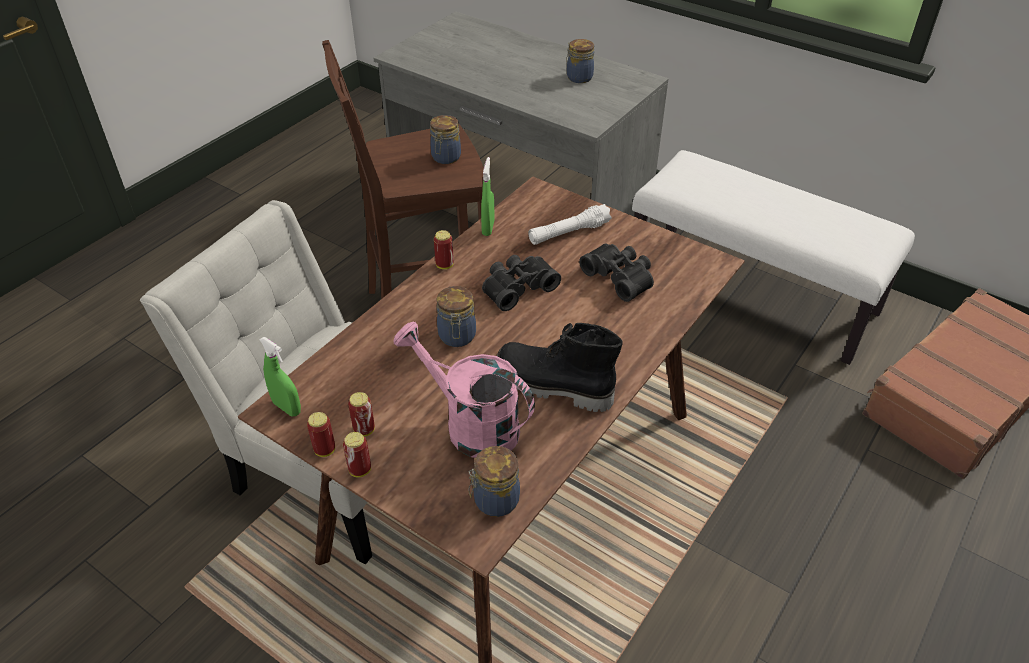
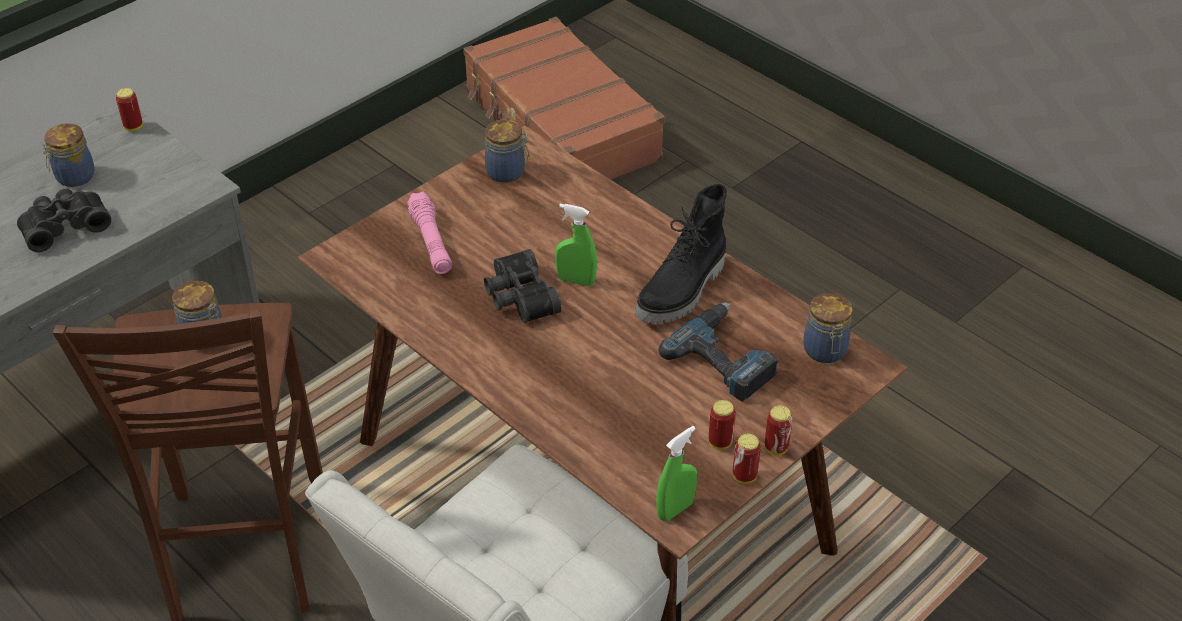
camera: 80 degrees left, 0 degrees up
(444, 265) = (457, 355): can -> can (133, 127)
(457, 337) = (590, 356): jar -> jar (507, 172)
(471, 424) = (725, 358): pink watering can -> power drill
(488, 228) = (395, 309): green spray bottle -> green spray bottle (576, 280)
(569, 233) = (431, 242): white flashlight -> pink flashlight
(620, 277) = (525, 216): black binoculars -> black binoculars (64, 226)
(753, 291) = (352, 224): white bench -> none

